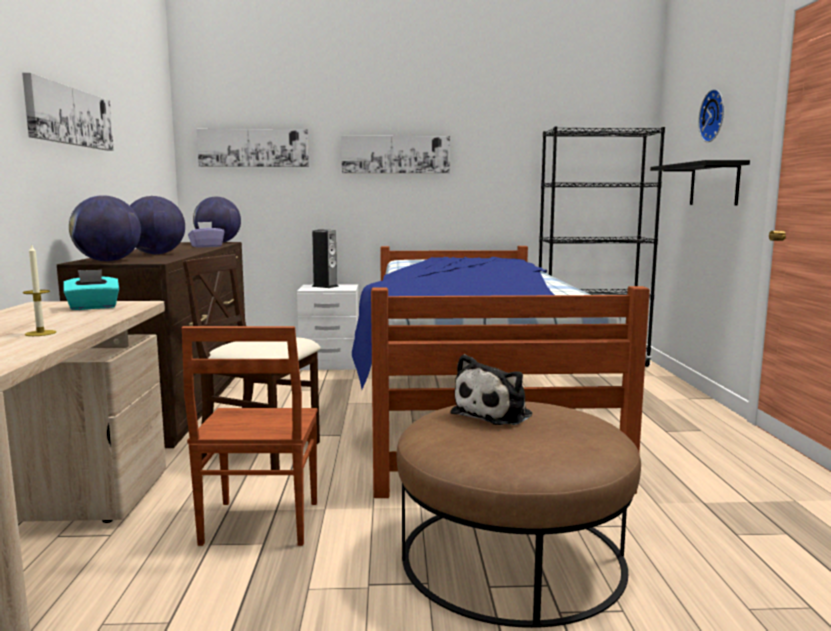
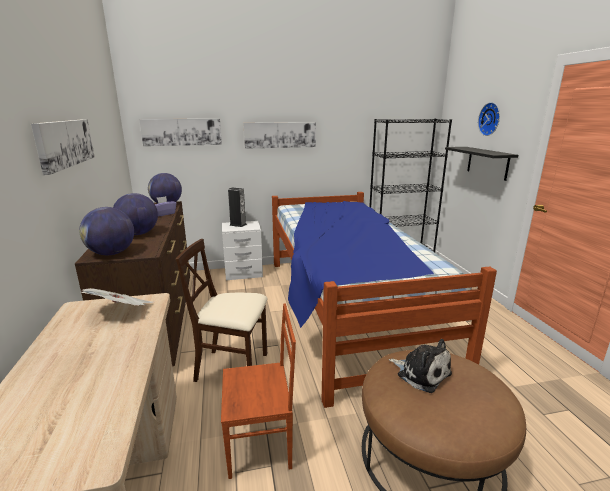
camera: 10 degrees left, 10 degrees up
(40, 333) = (108, 371): candle -> none
(93, 307) = (122, 311): turquoise tissue box -> newspaper
(258, 524) = (260, 445): brown chair -> brown chair turned 90 degrees counterclockwise
(495, 414) = (421, 373): plush toy -> plush toy turned 75 degrees counterclockwise

